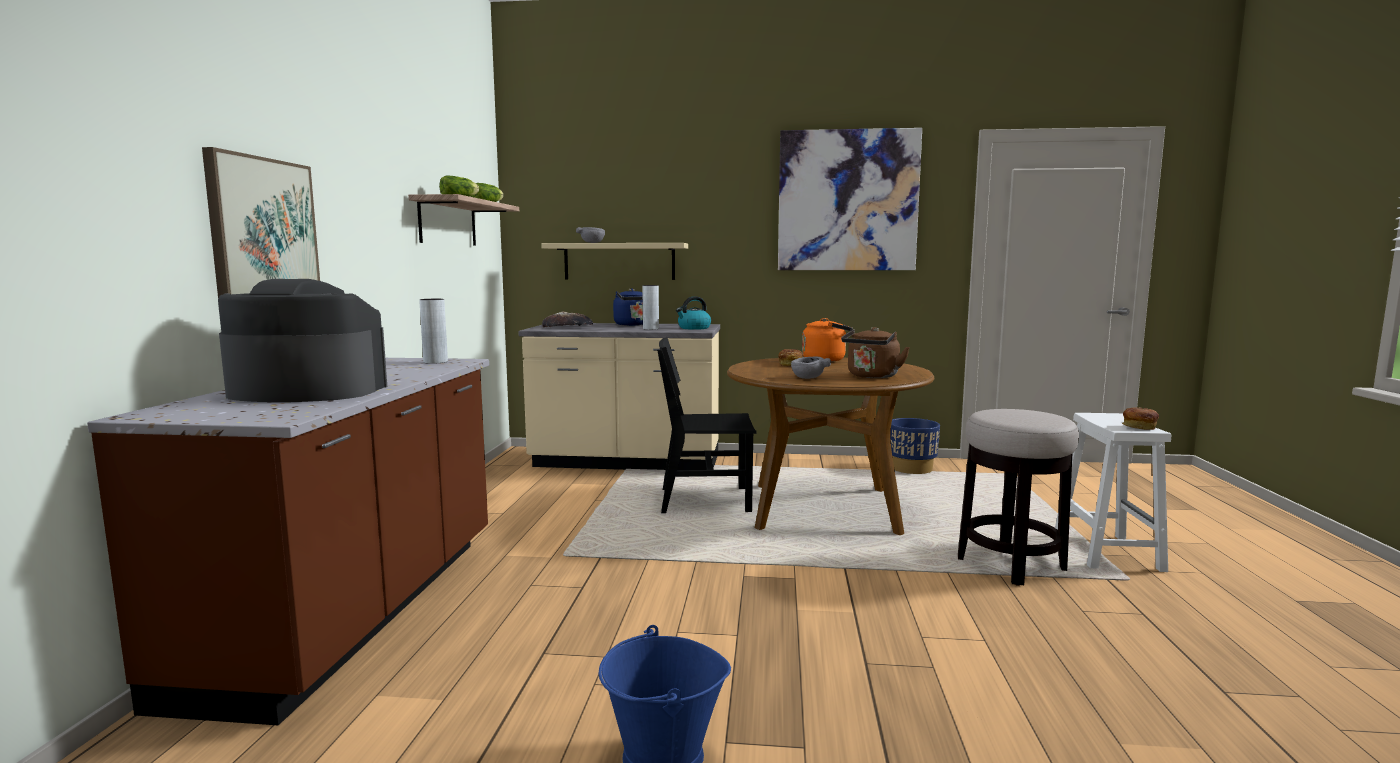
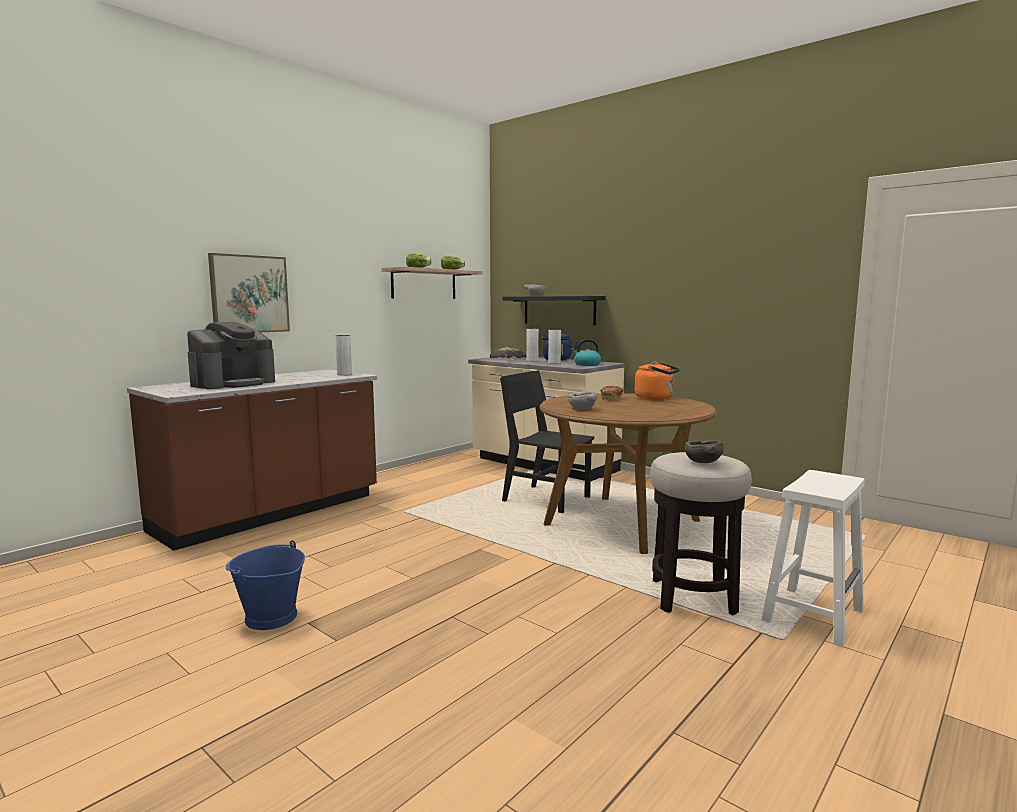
camera: 35 degrees right, 0 degrees up
(307, 391) = (233, 383): coffee machine -> coffee machine turned 90 degrees clockwise
(611, 328) = (532, 361): none -> grey vase
(619, 261) = (559, 310): beige shelf -> black shelf
(847, 201) = (733, 256): picture -> none
(872, 376) = (635, 413): brown kettle -> none
(911, 469) = (765, 511): blue planter -> none
(1035, 417) = (703, 462): none -> grey bowl
(1138, 427) = (827, 489): bread -> none

